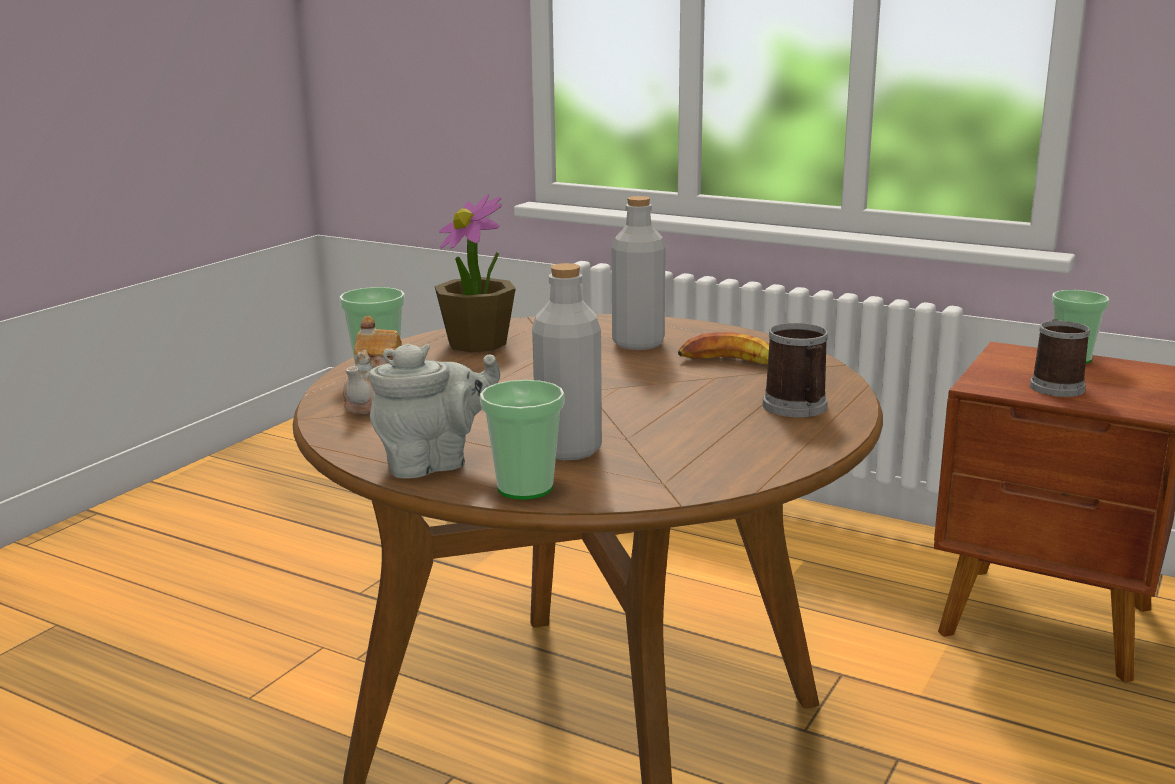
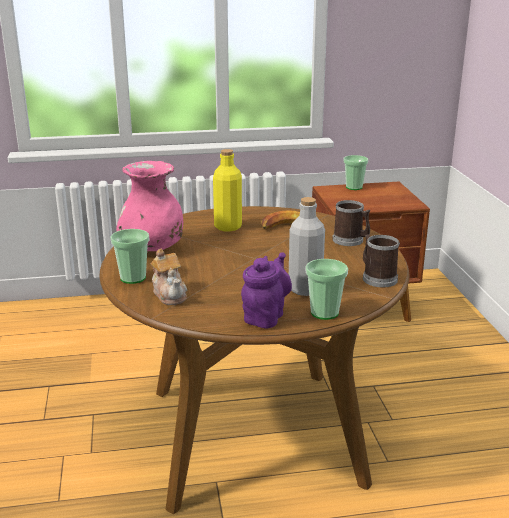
camera: 40 degrees left, 5 degrees up
(433, 464) = (265, 316): grey teapot -> purple teapot
(478, 343) = (152, 248): potted plant -> pink vase
(638, 343) = (228, 227): grey bottle -> yellow bottle
(1055, 386) = (367, 202): mug -> mug (377, 278)

